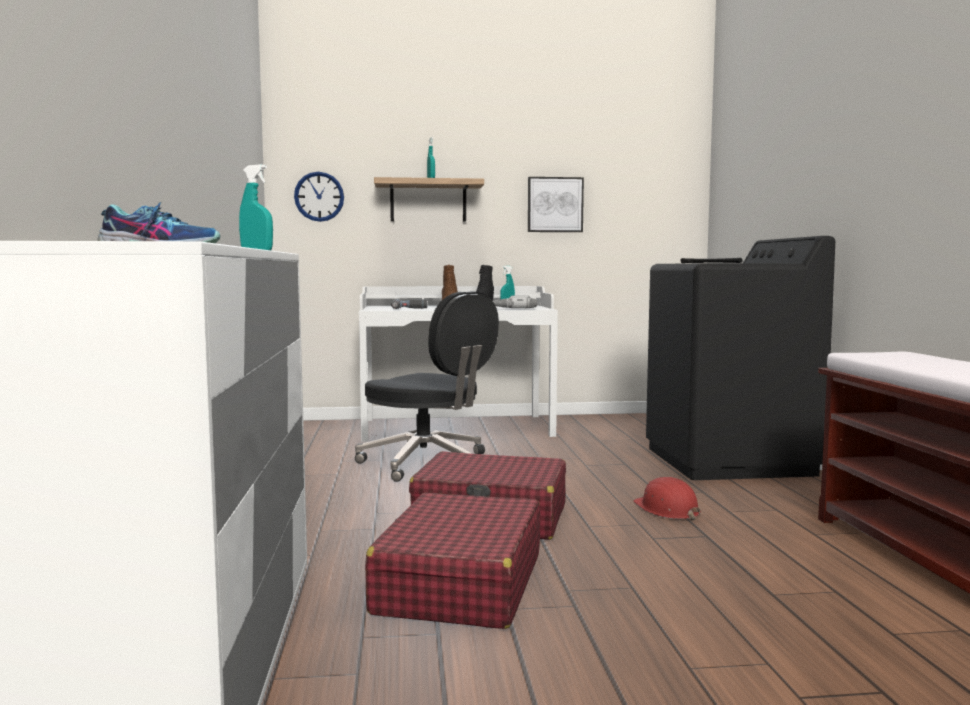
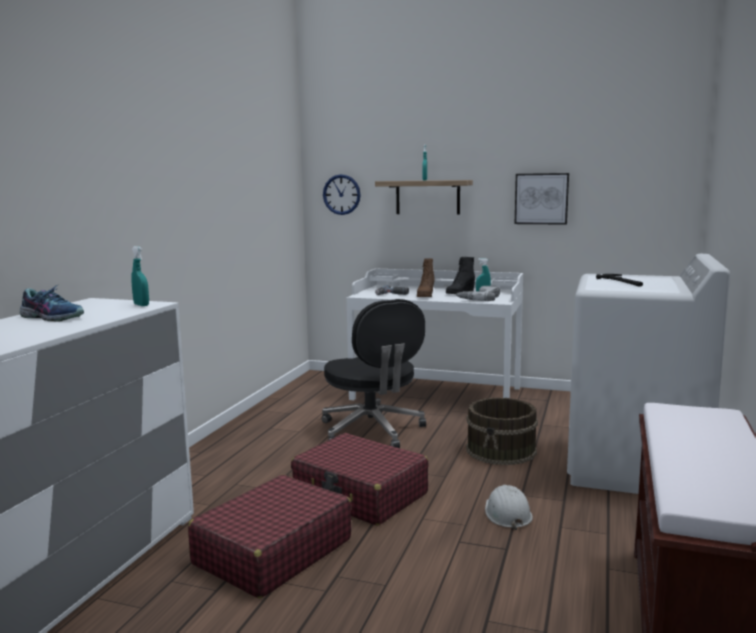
camera: 25 degrees right, 5 degrees up
(590, 463) = (501, 450): none -> brown bucket
(667, 509) = (507, 514): red hard hat -> white hard hat
(729, 461) = (635, 468): black washing machine -> white washing machine

